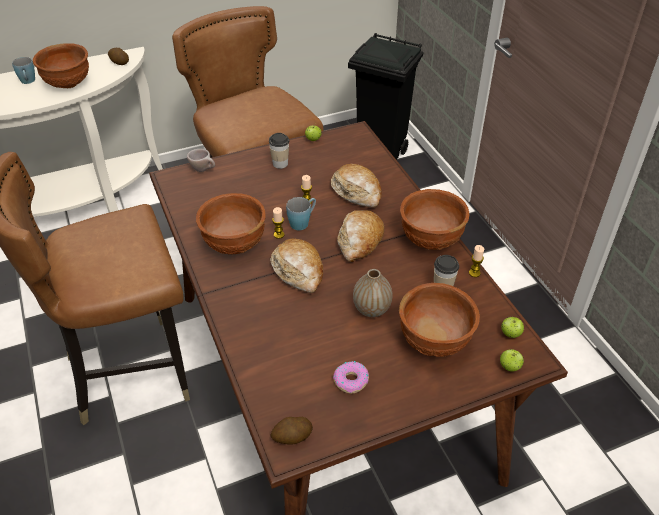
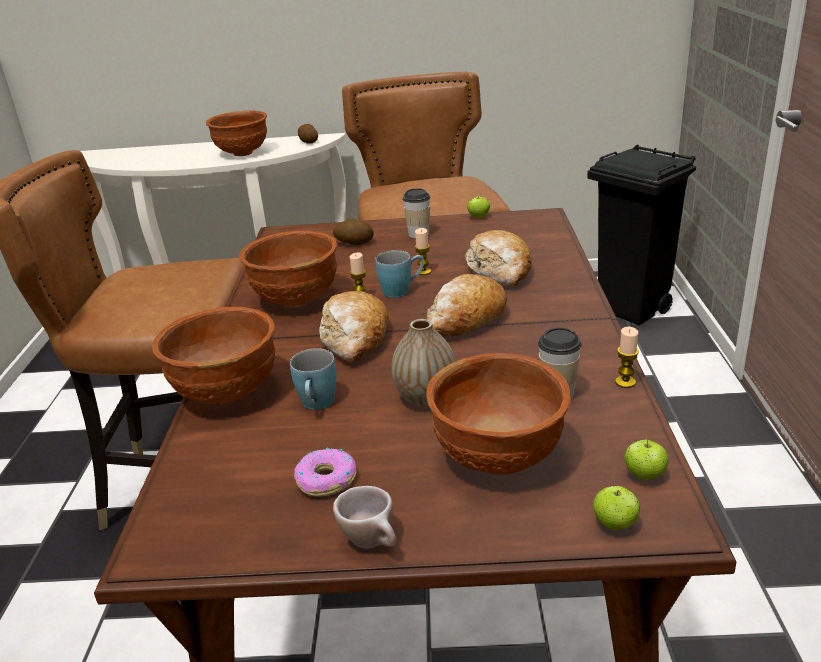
camera: 25 degrees right, 15 degrees down
(28, 82) = (206, 150): blue mug -> blue mug (317, 405)
(204, 170) = (322, 230): beige cup -> beige cup (373, 543)
(292, 437) = (177, 534): potato -> potato (354, 243)
(430, 239) = (576, 332): brown bowl -> brown bowl (228, 392)

